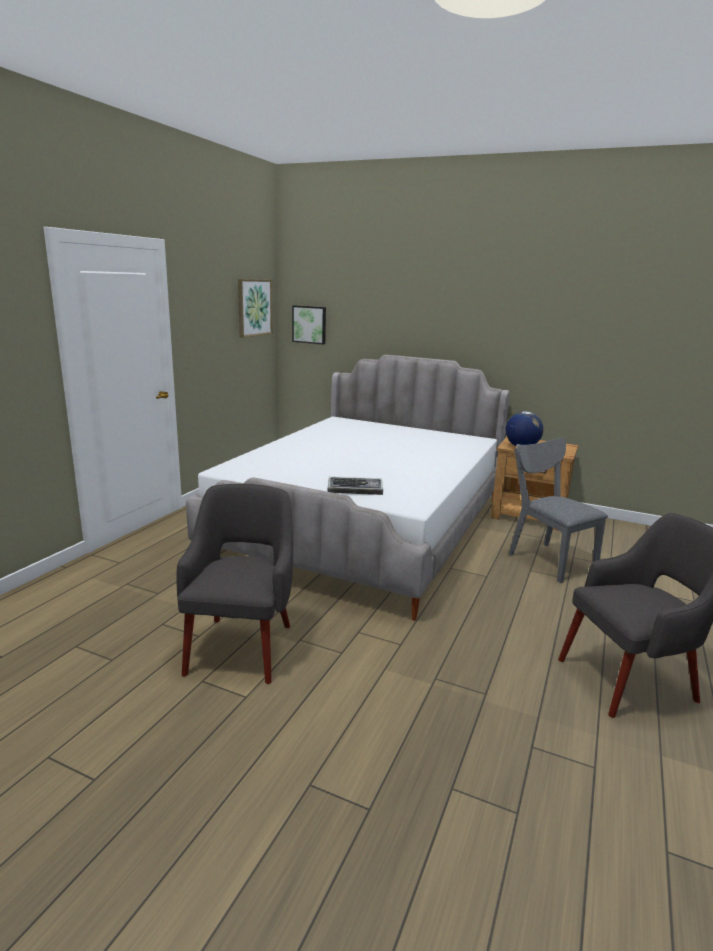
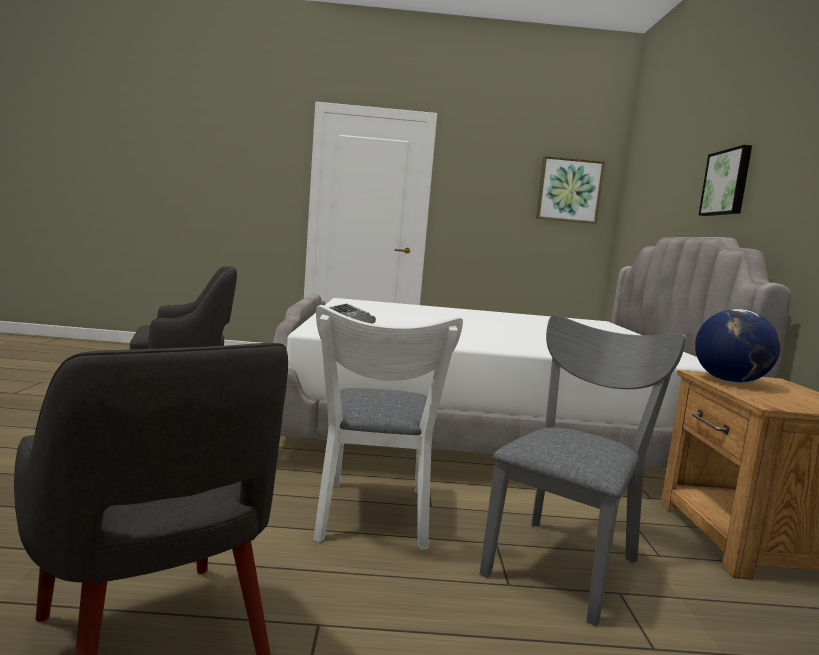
camera: 65 degrees right, 10 degrees down
(309, 324) = (634, 211): picture -> picture (727, 183)
(501, 597) = (373, 519): none -> white chair

